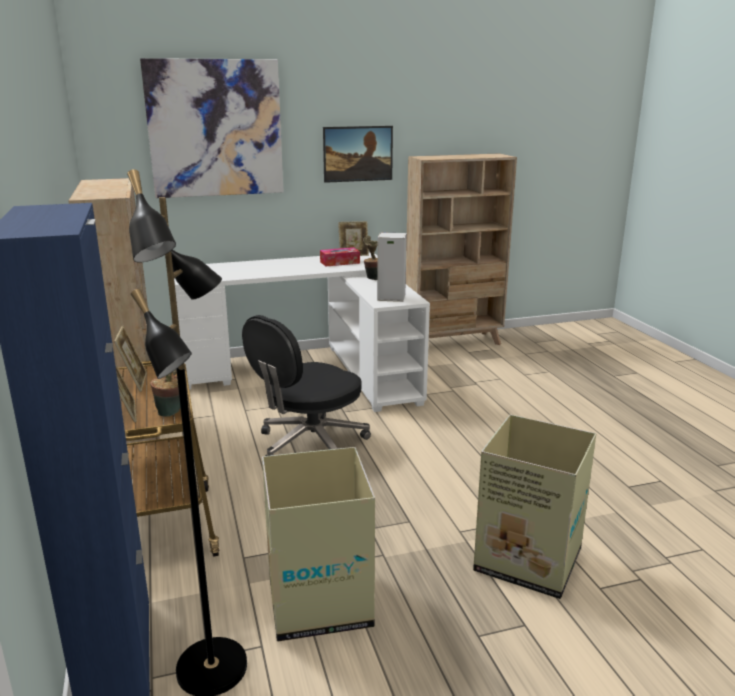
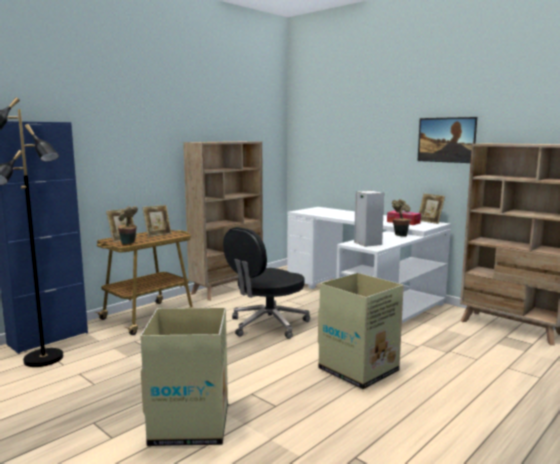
camera: 60 degrees right, 10 degrees down
(215, 129) = (352, 119): picture -> none
(309, 445) = (267, 325): black office chair -> black office chair turned 60 degrees counterclockwise
(319, 600) = (107, 368): cardboard box -> cardboard box (359, 370)

